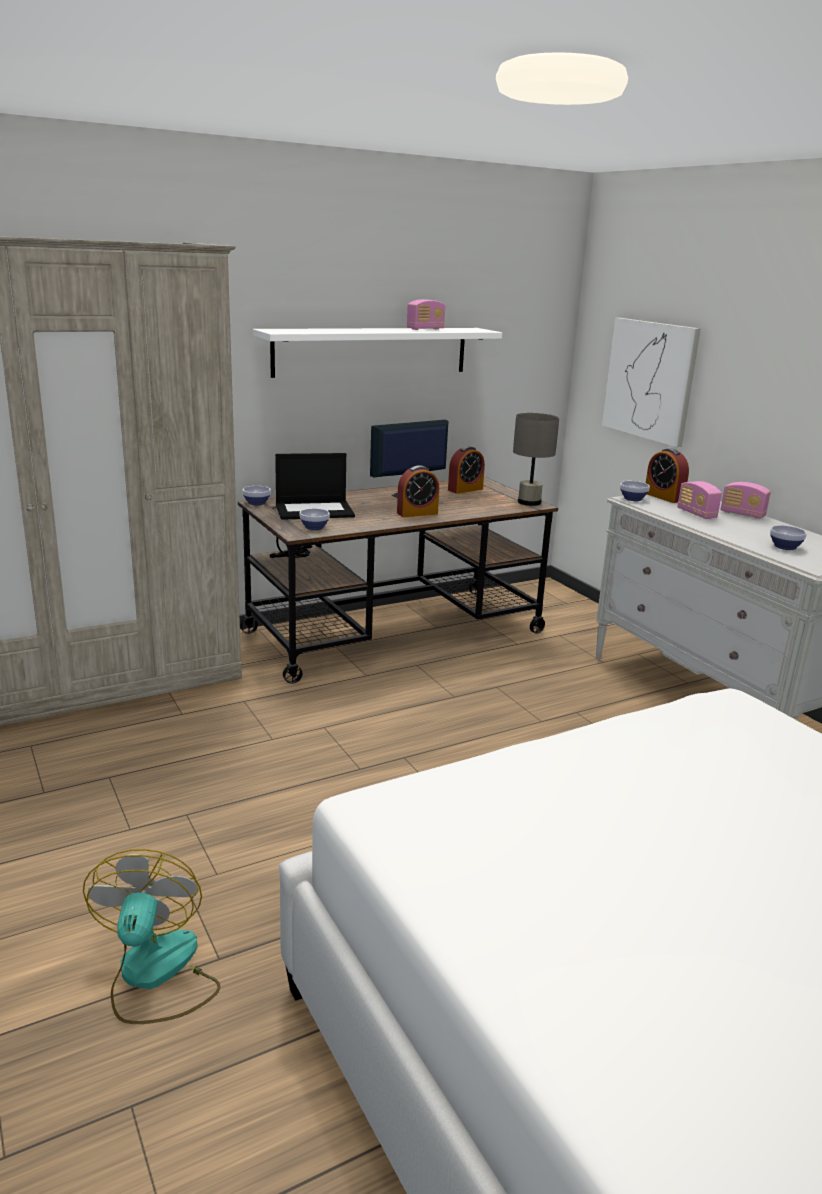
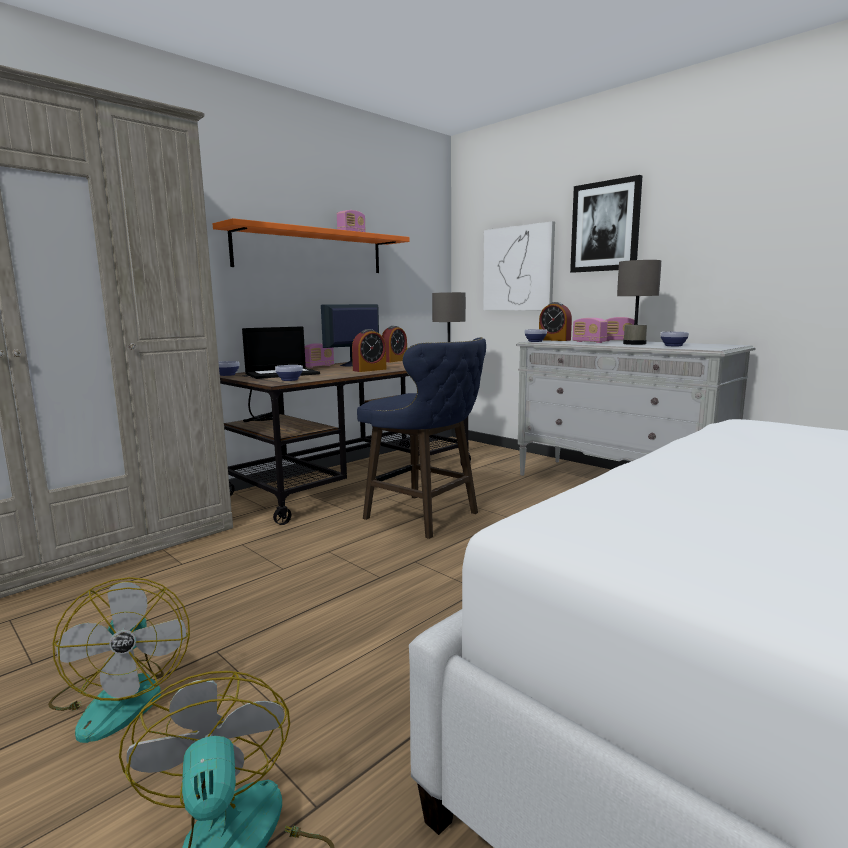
camera: 15 degrees left, 10 degrees down
(104, 838) = (121, 697): none -> fan
(366, 494) = (318, 366): none -> radio
(372, 351) = (311, 251): white shelf -> orange shelf
(446, 701) = (425, 517): none -> blue stool
(746, 530) = (634, 343): none -> grey table lamp
(758, 352) = (605, 226): none -> picture

